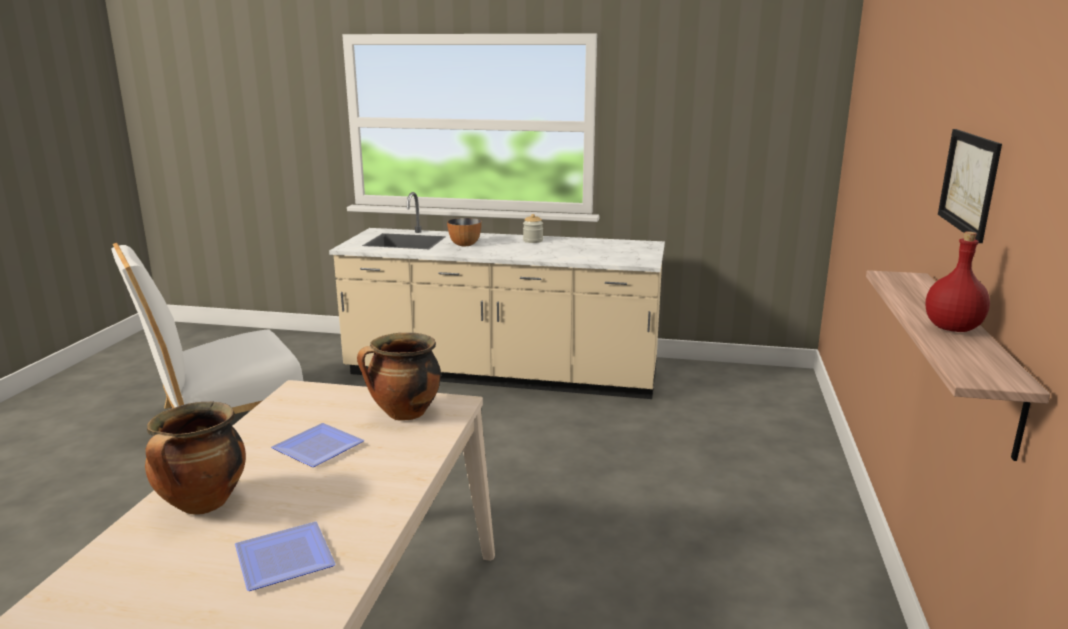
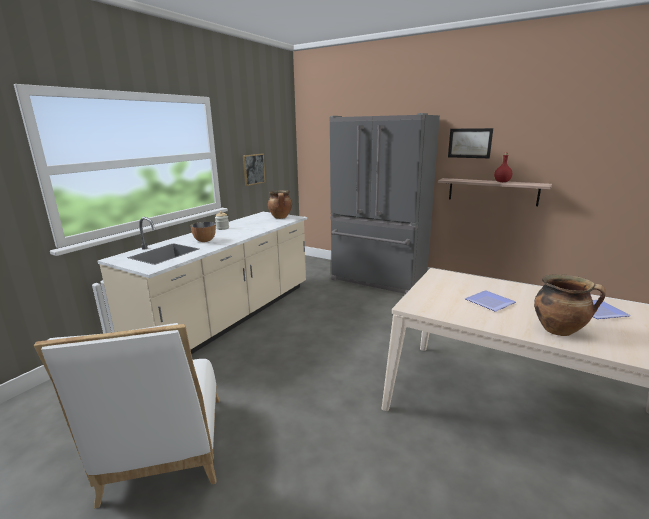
camera: 70 degrees left, 0 degrees up
(404, 414) = (449, 283): cooking pot -> cooking pot (281, 217)
(686, 162) = (253, 169): none -> picture
(775, 471) = (378, 279): none -> grey fridge

